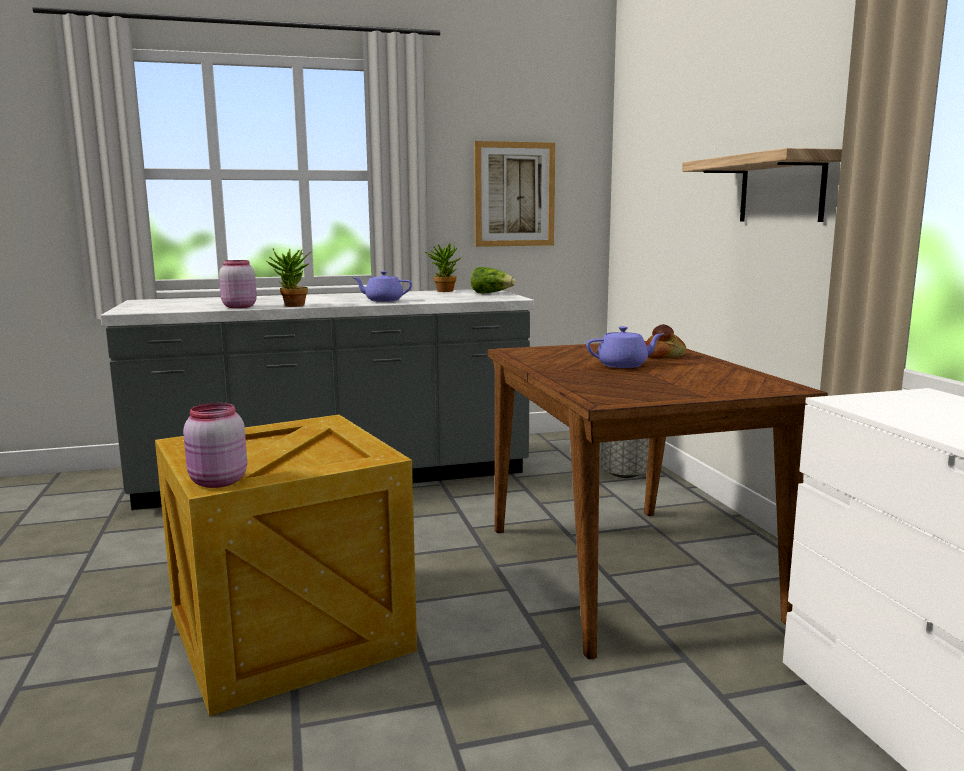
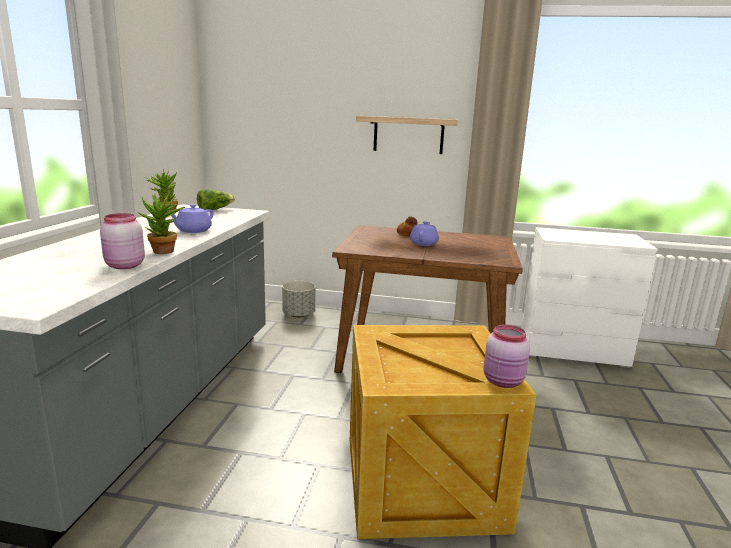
camera: 65 degrees left, 5 degrees up
(514, 194) = (161, 123): picture -> none

